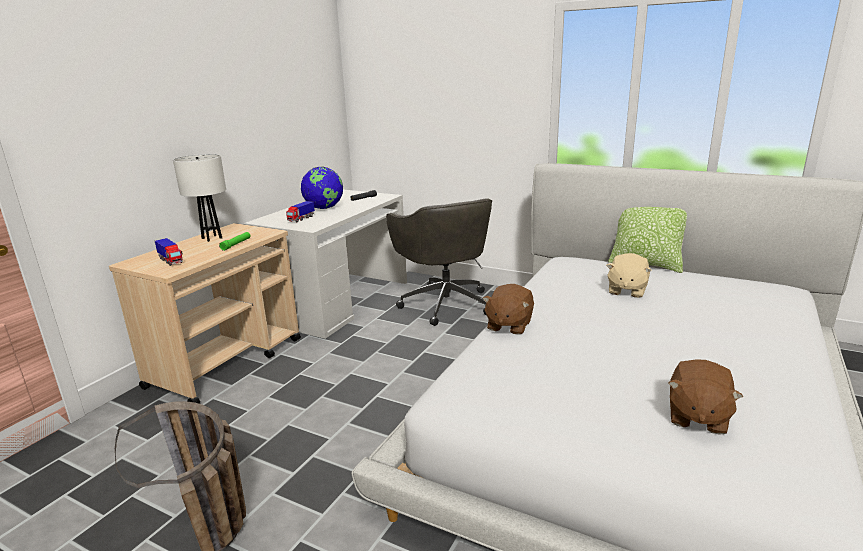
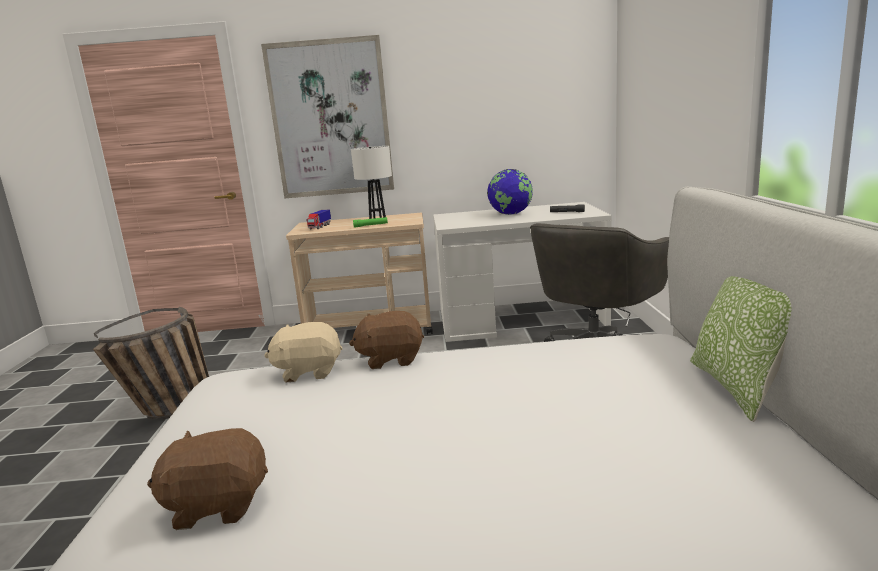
camera: 60 degrees right, 5 degrees down
(125, 125) = (330, 119): none -> picture
(301, 219) = (467, 219): toy truck -> none
(626, 290) = (580, 392): beige plush toy -> beige plush toy (308, 371)

